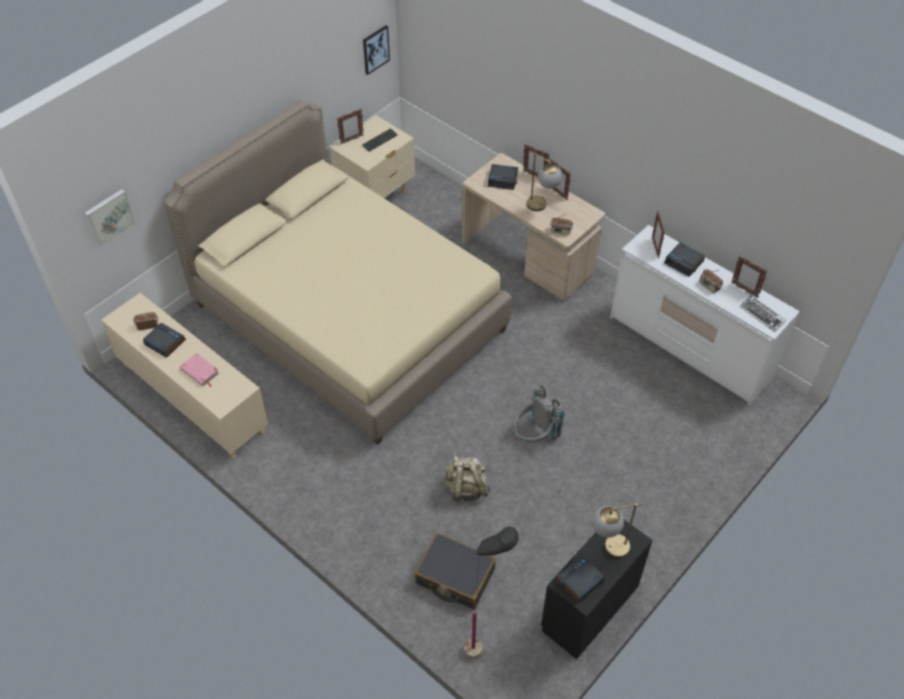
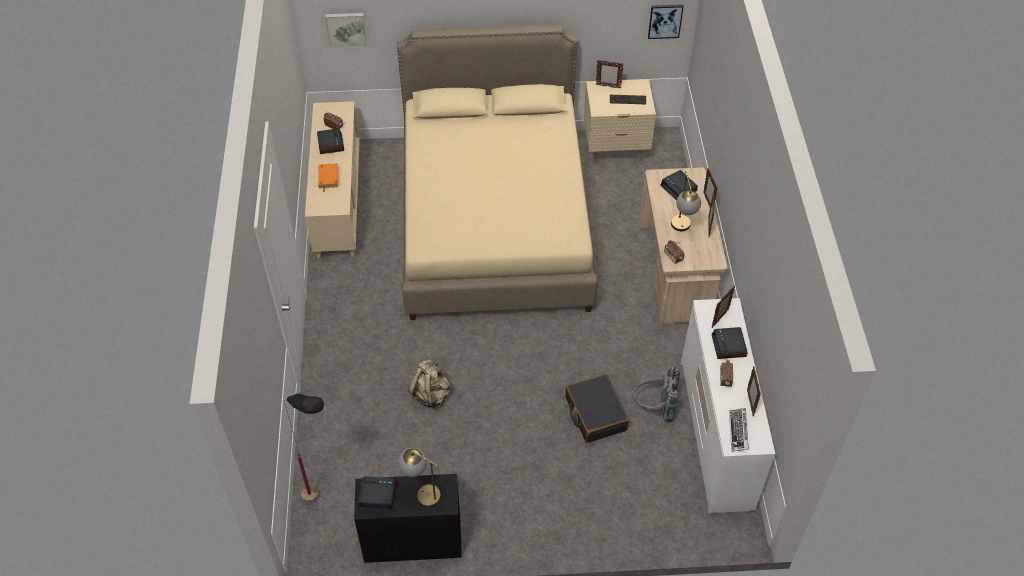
camera: 45 degrees right, 0 degrees up
(200, 372) = (328, 177): pink book -> orange book
(455, 576) = (355, 443): black suitcase -> black suitcase (595, 414)
(534, 436) = (519, 400): grey backpack -> grey backpack (654, 408)

